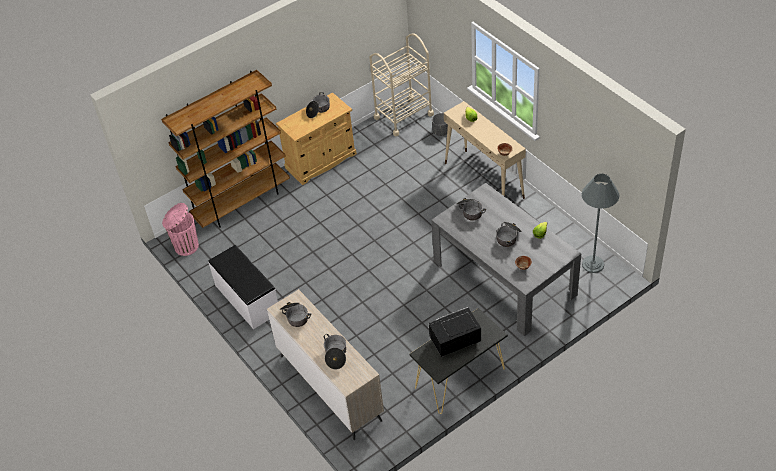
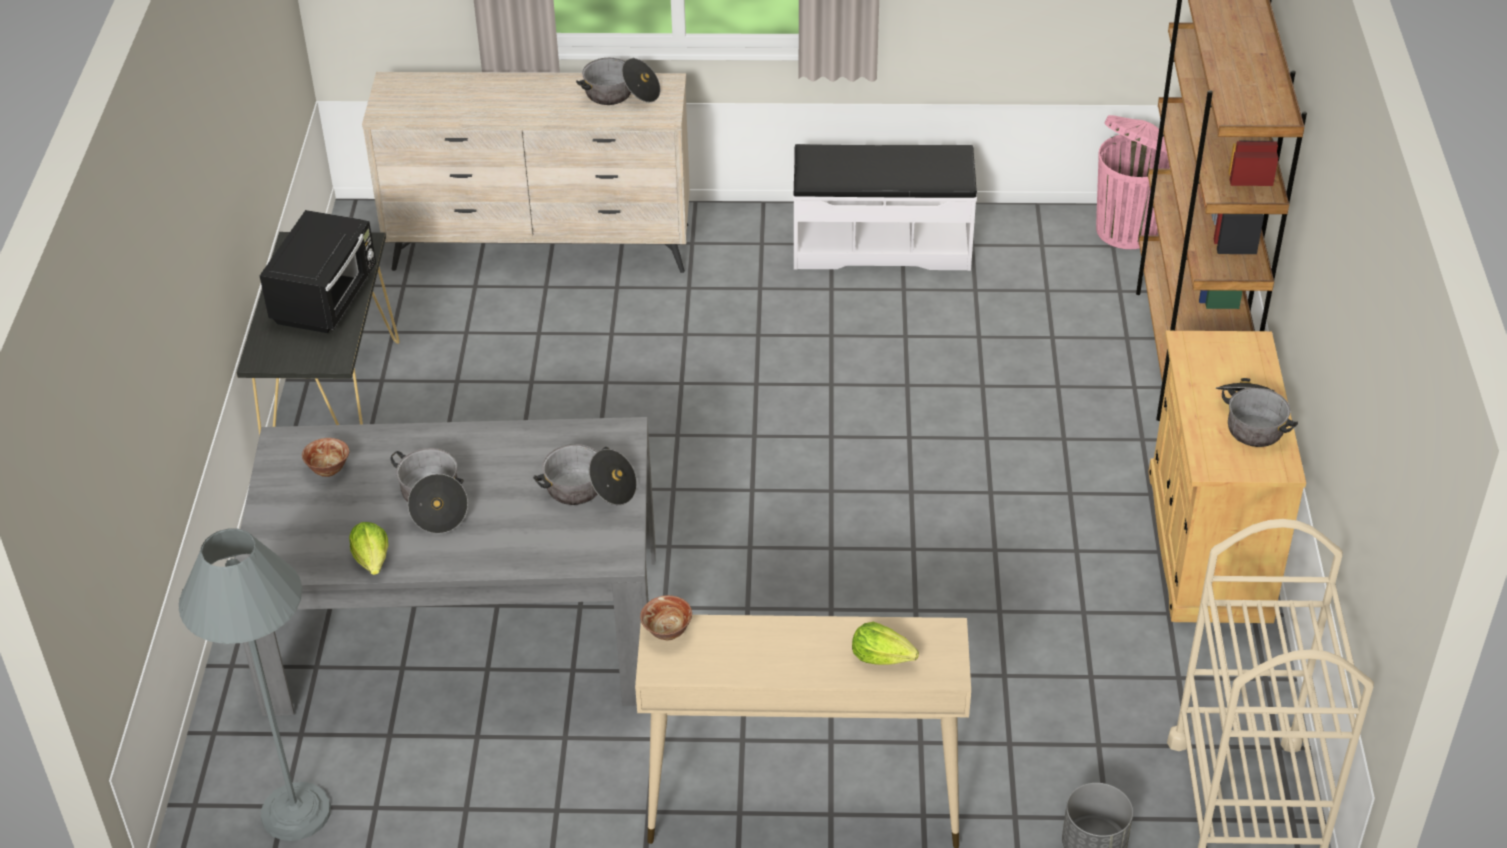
camera: 125 degrees right, 5 degrees down
(336, 355) = (471, 98): cooking pot -> none

